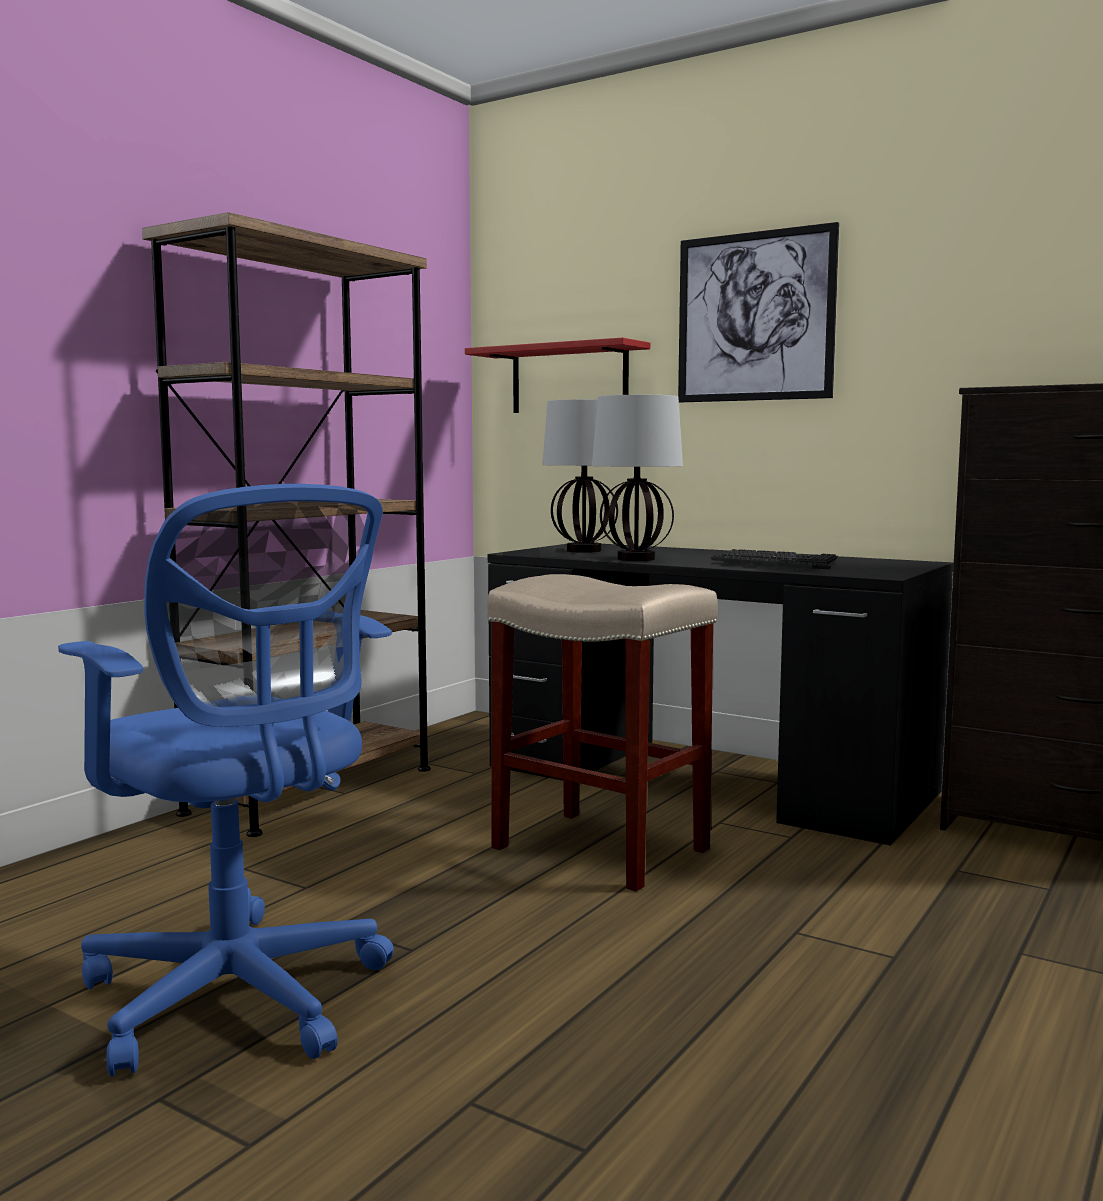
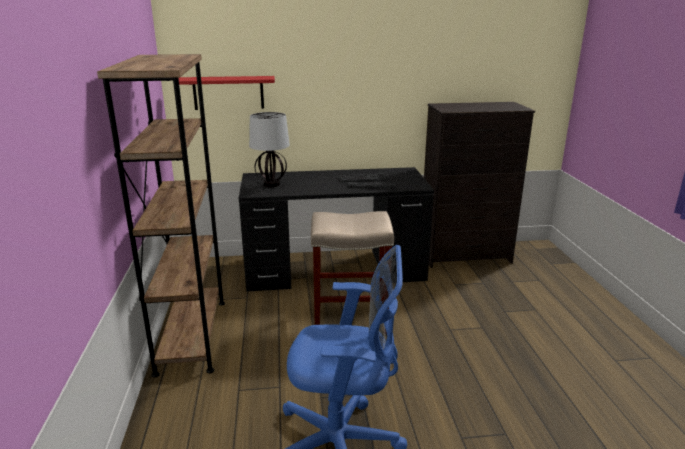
camera: 40 degrees left, 15 degrees up
(636, 559) = (312, 189): table lamp -> none
(755, 317) = (327, 66): picture -> none

